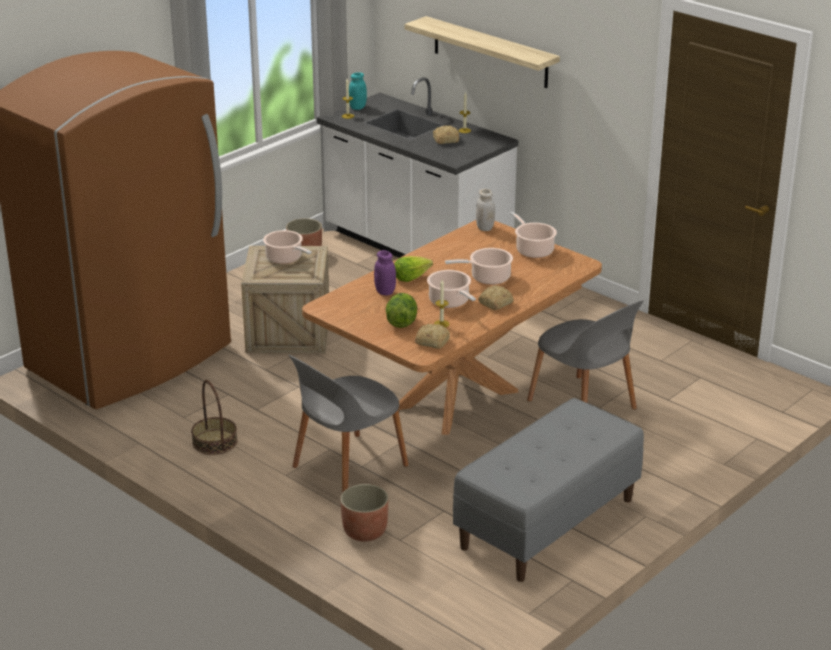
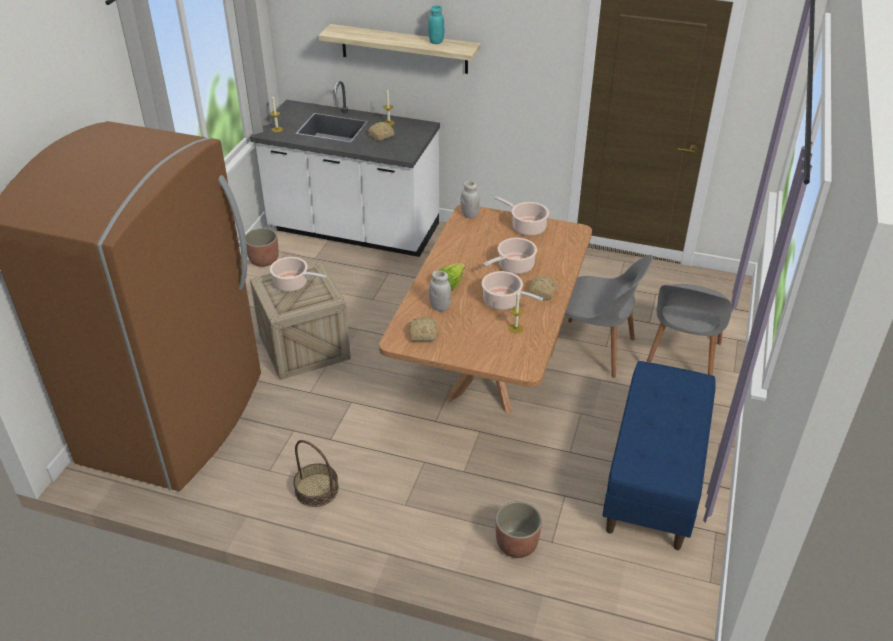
camera: 25 degrees left, 10 degrees up
(347, 468) = (453, 477): grey chair -> grey chair (682, 358)
(357, 107) = (279, 119): turquoise jar -> turquoise jar (436, 41)
(385, 292) = (440, 307): purple jar -> white jar
(401, 322) = (480, 337): lettuce -> none
(431, 342) = (523, 351): bread -> bread (422, 334)
(547, 524) = (655, 479): grey bench -> blue bench

